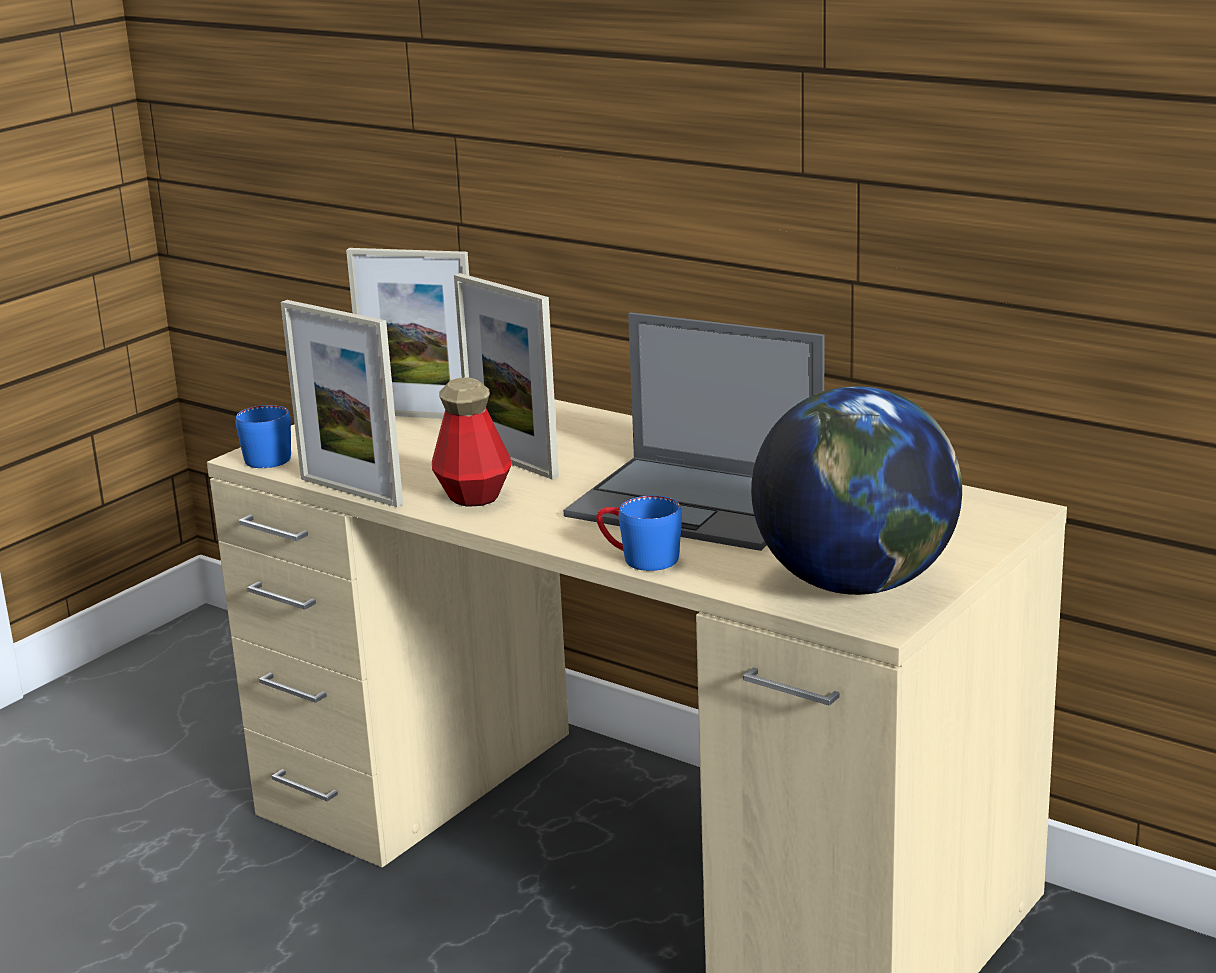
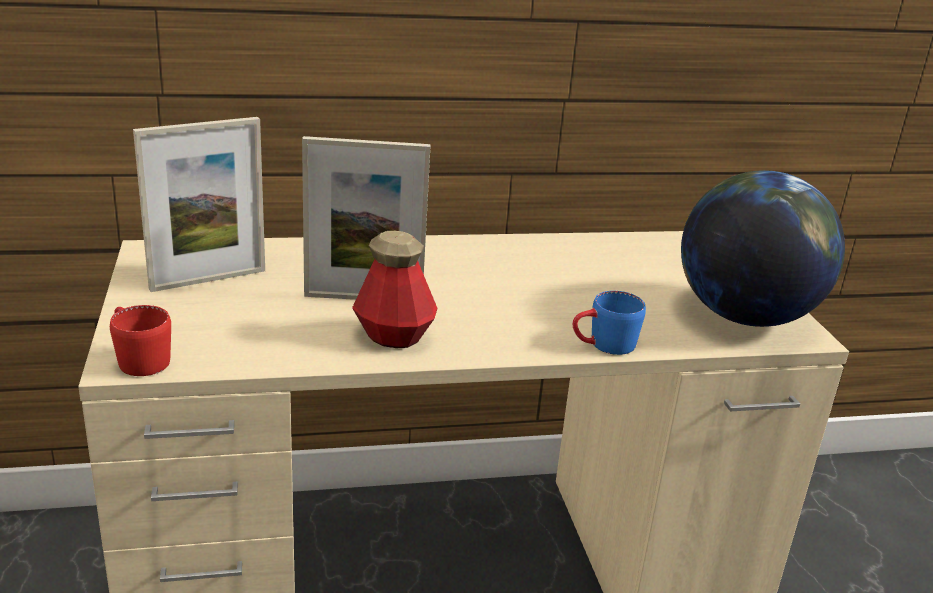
camera: 50 degrees left, 5 degrees up
(270, 455) = (137, 358): blue mug -> red mug
(351, 491) = (286, 367): picture frame -> none
(699, 504) = (551, 290): laptop -> none

